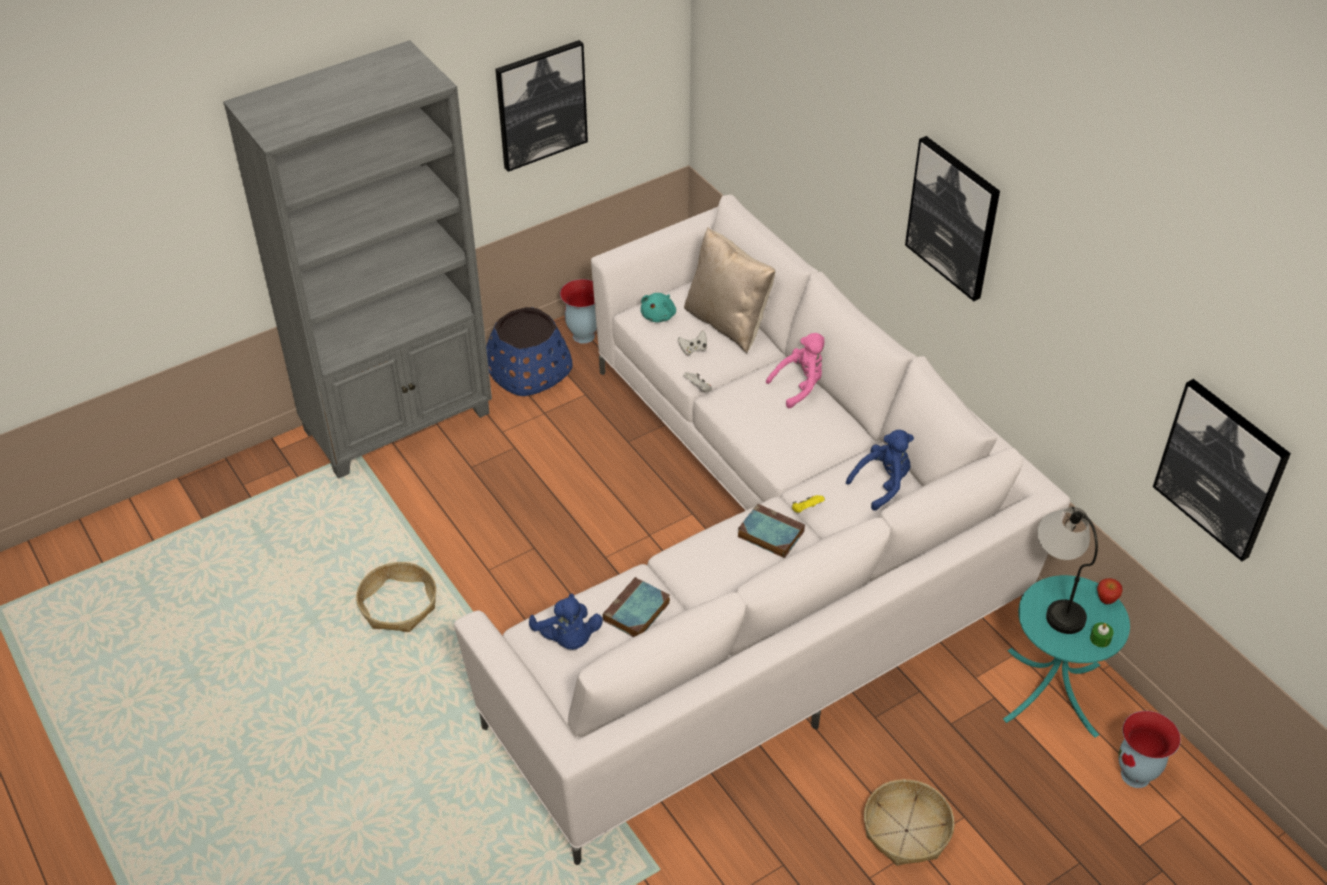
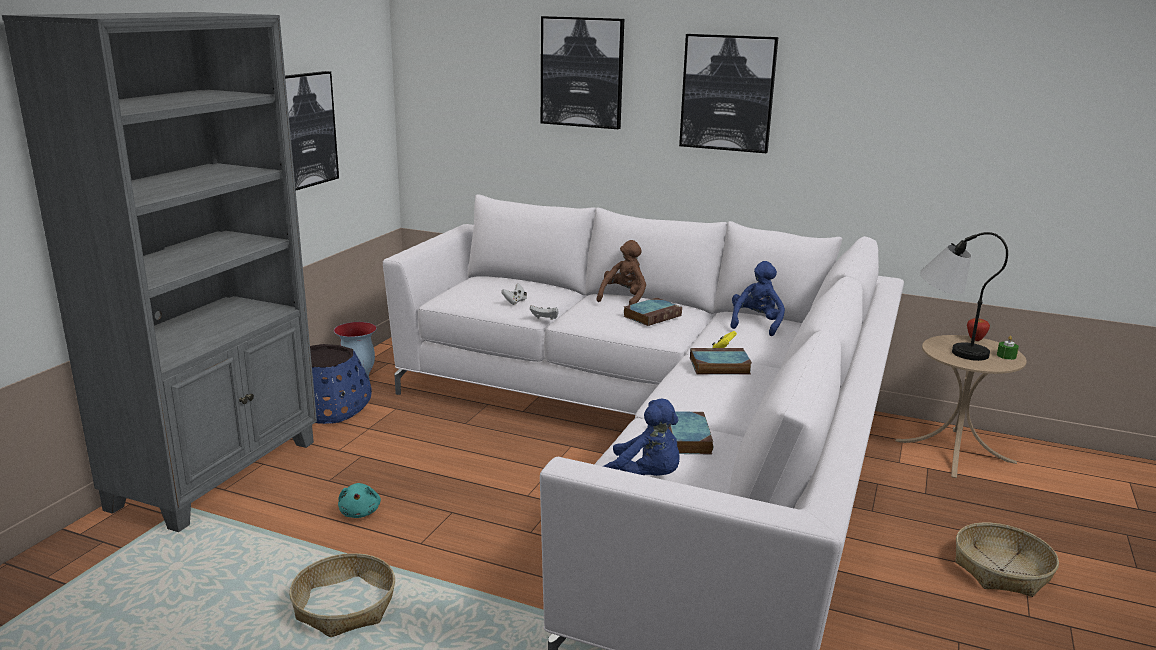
camera: 35 degrees left, 25 degrees down
(659, 316) = (462, 295): turquoise plush toy -> turquoise plush toy (360, 512)
(727, 322) = (524, 286): beige pillow -> none
(797, 428) = (652, 315): none -> book
(801, 386) = (624, 299): pink plush toy -> brown plush toy
(1052, 692) = (955, 451): turquoise side table -> beige side table
(1136, 776) = (1071, 473): vase -> none
(1221, 469) = (1060, 152): picture -> picture (582, 72)

